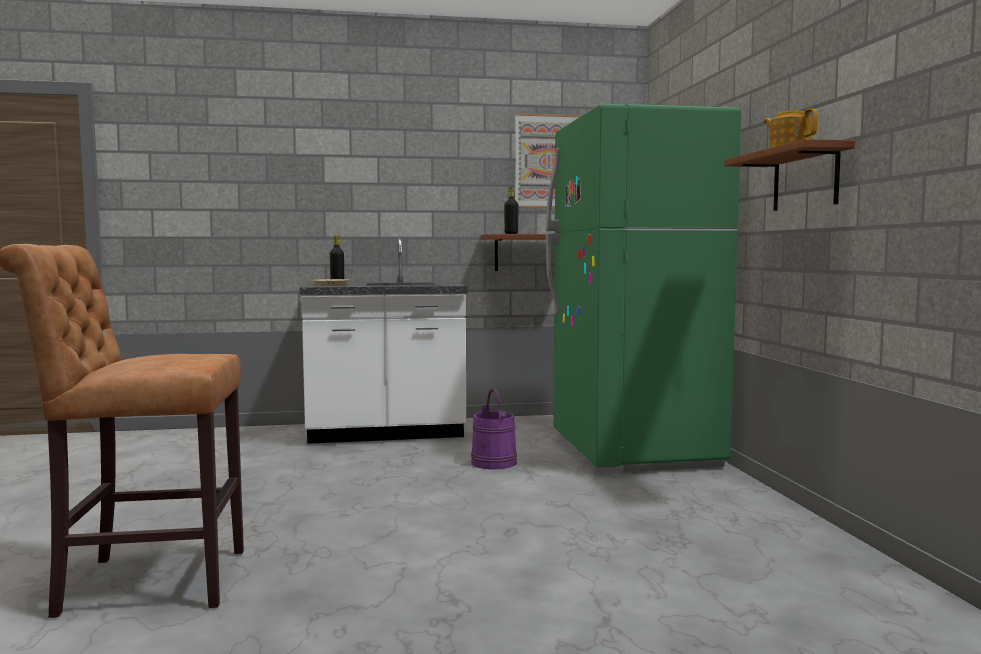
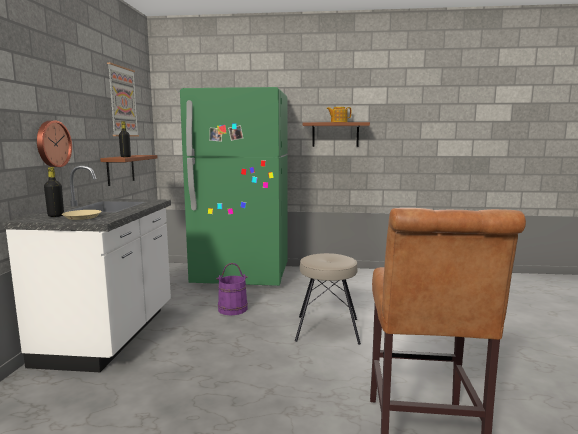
camera: 75 degrees left, 5 degrees up
(392, 215) = (52, 144): none -> wall clock
(456, 517) = (327, 329): none -> beige stool

